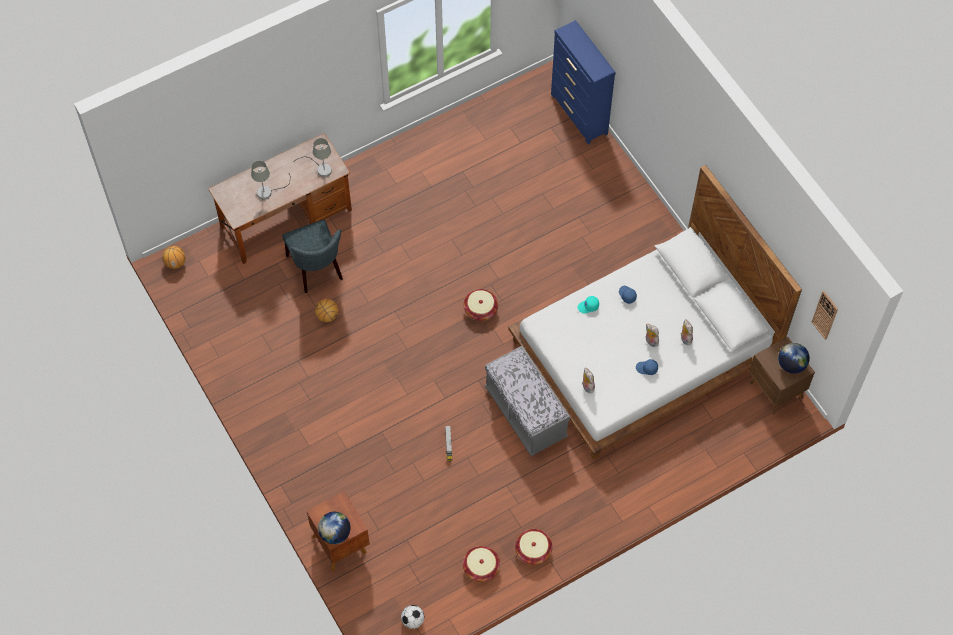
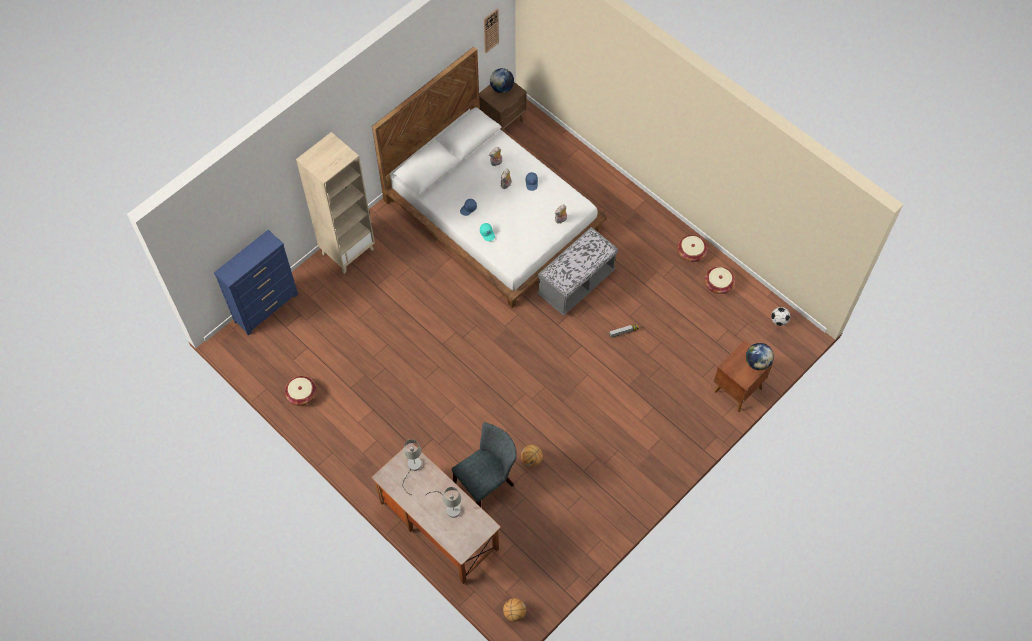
camera: 105 degrees left, 0 degrees up
(480, 309) = (490, 339): basket -> basket (302, 394)
(630, 198) = (348, 251): none -> beige bookcase

